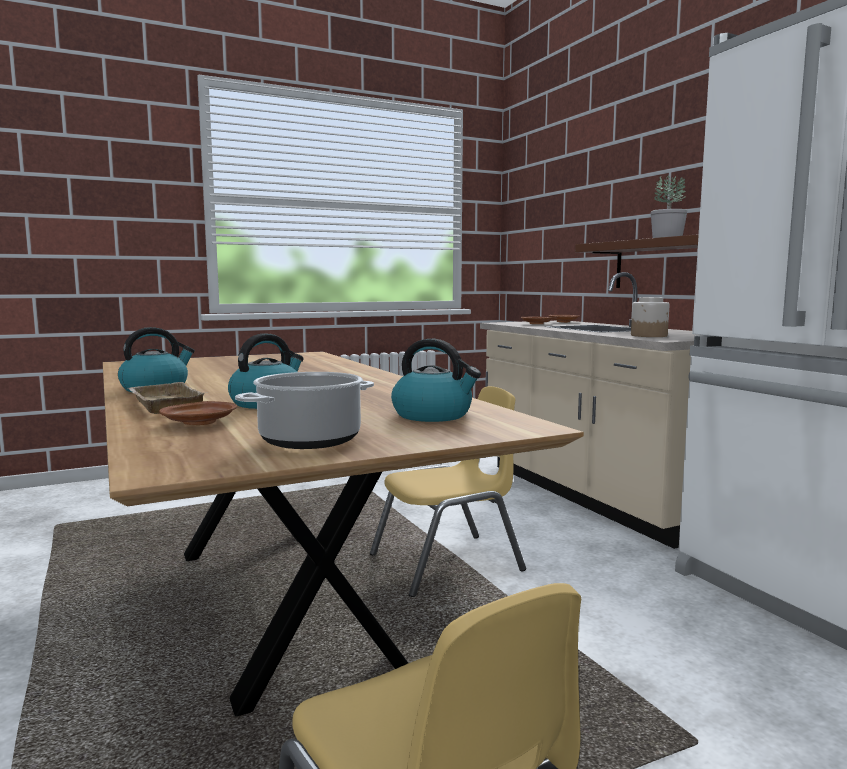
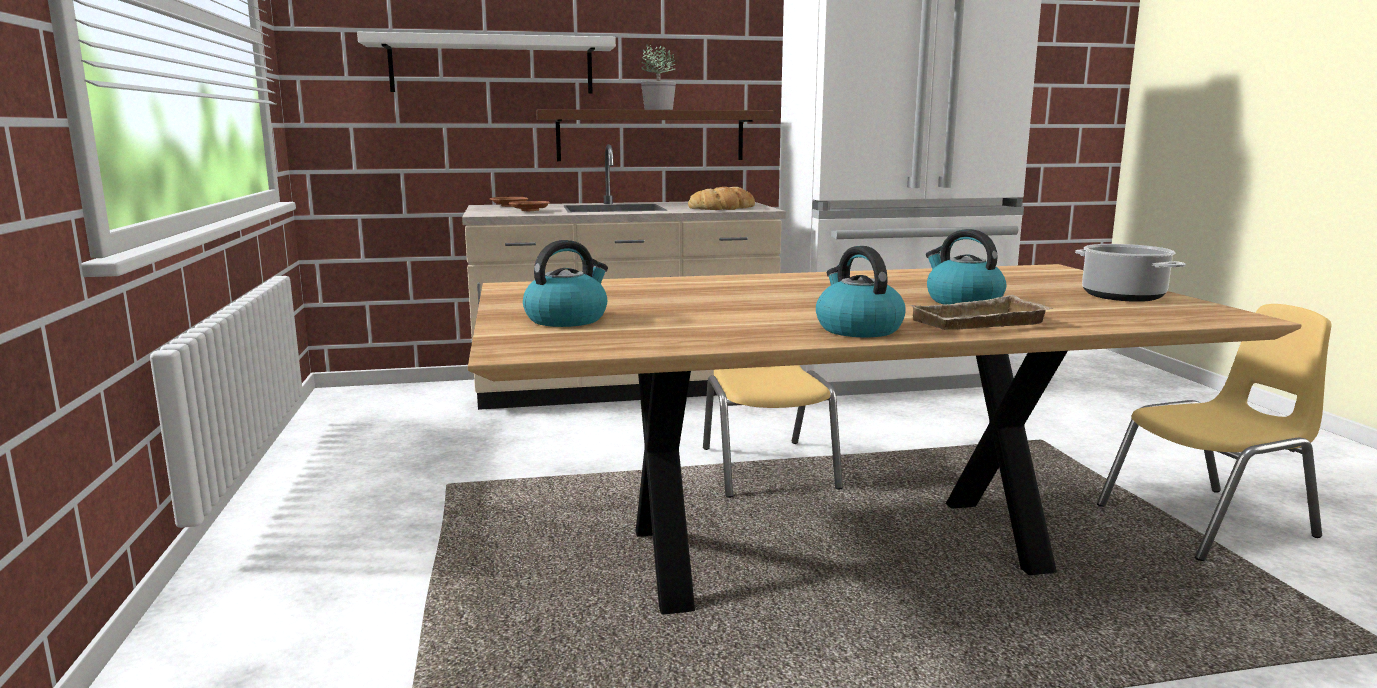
camera: 75 degrees left, 5 degrees up
(200, 423) = (1072, 314): brown plate -> none
(433, 415) = (1014, 277): kettle -> kettle (567, 319)
(586, 212) = (492, 66): none -> white shelf
(649, 336) = (724, 208): jar -> bread

